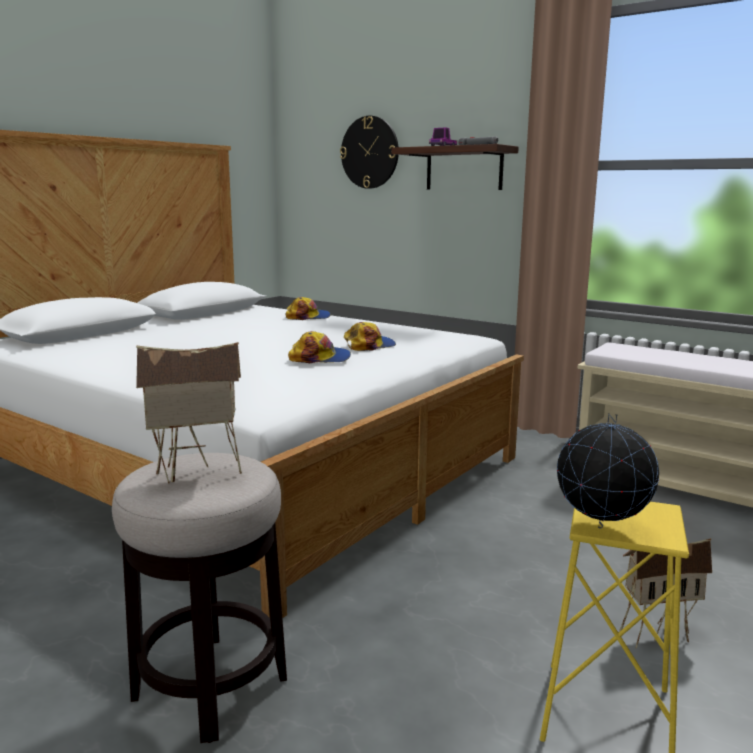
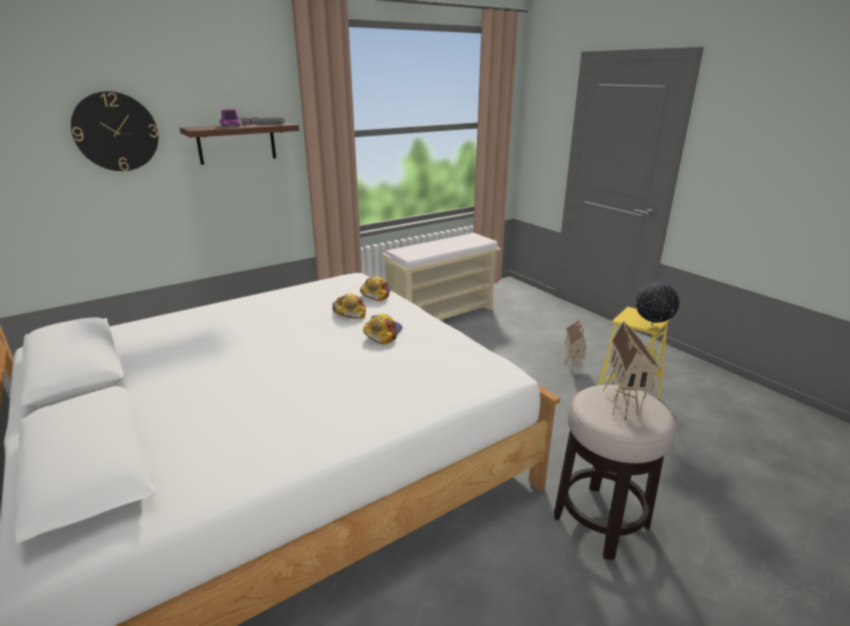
camera: 70 degrees left, 10 degrees up
(308, 317) = (198, 317): cap -> cap (376, 293)

